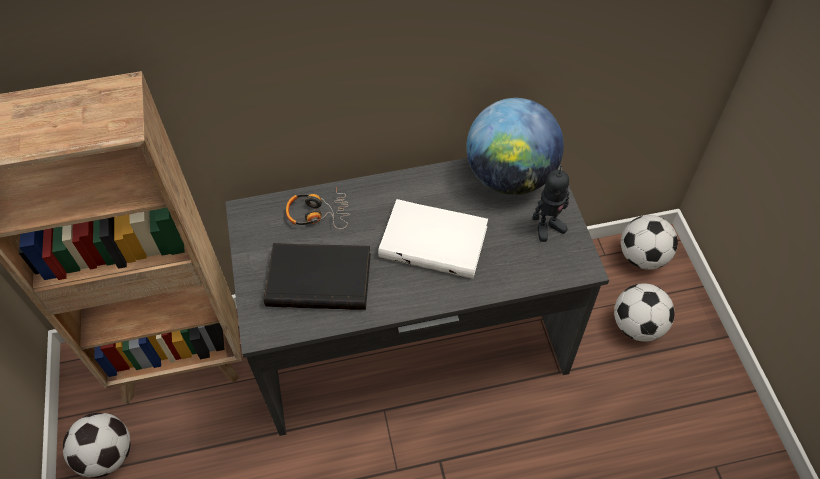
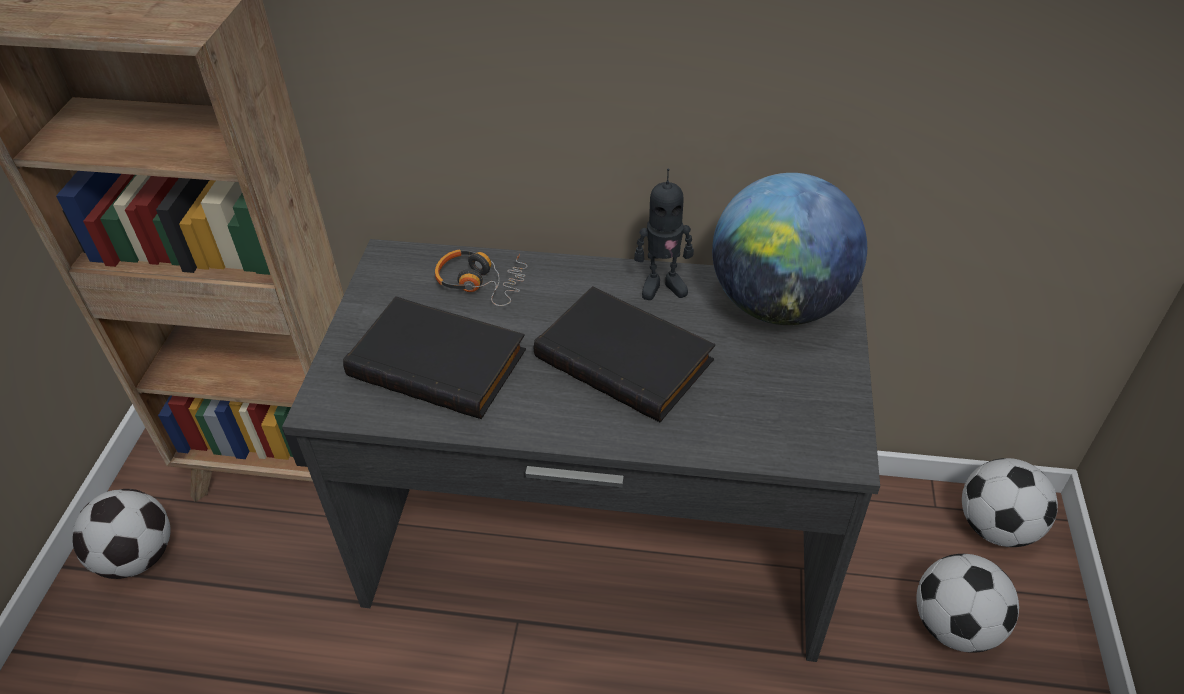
camera: 20 degrees right, 10 degrees down
(435, 240) = (627, 357): white book -> black book
(548, 227) = (808, 385): toy robot -> toy robot (662, 286)

